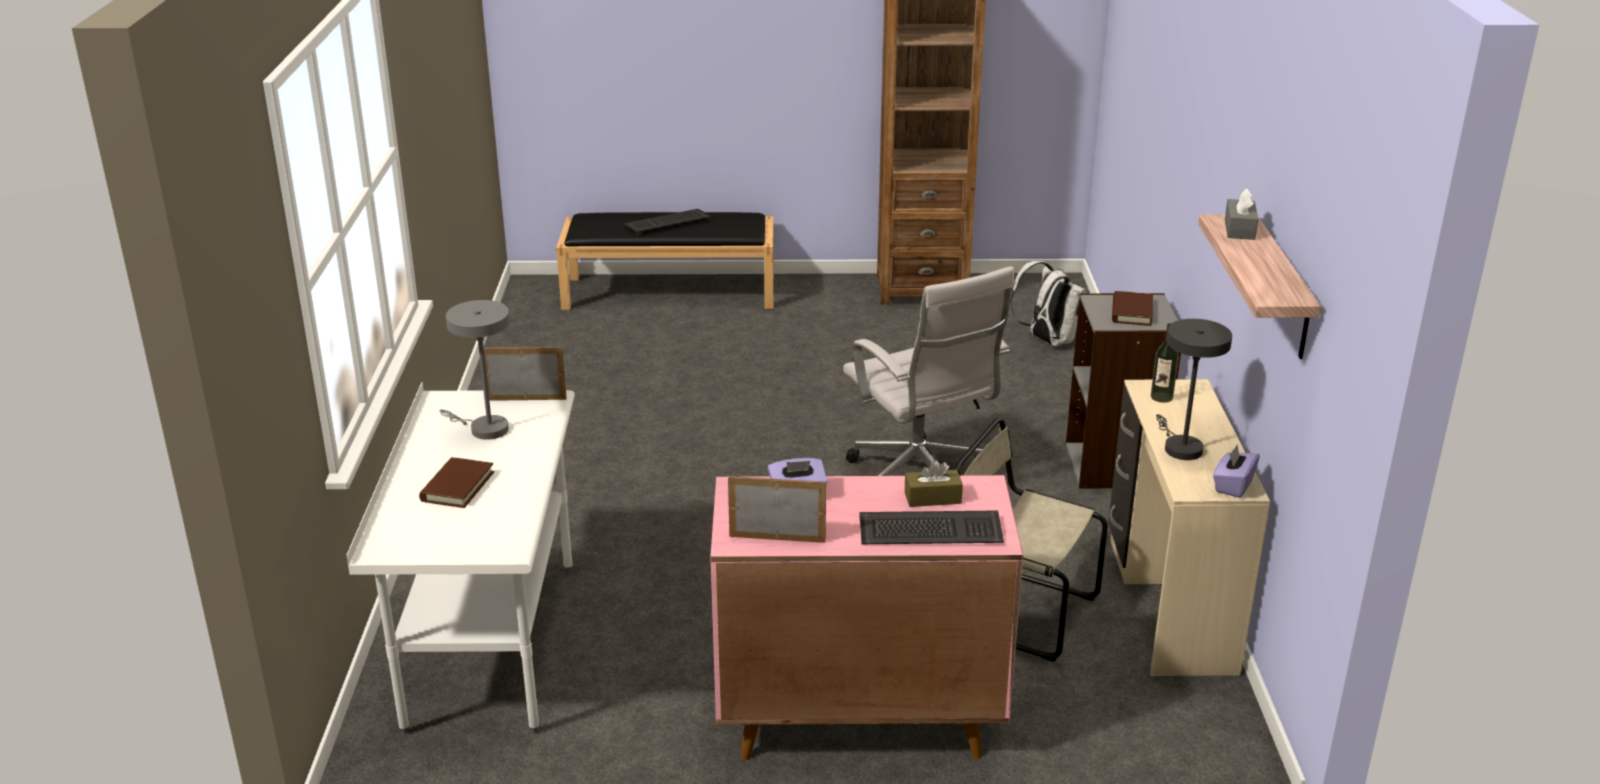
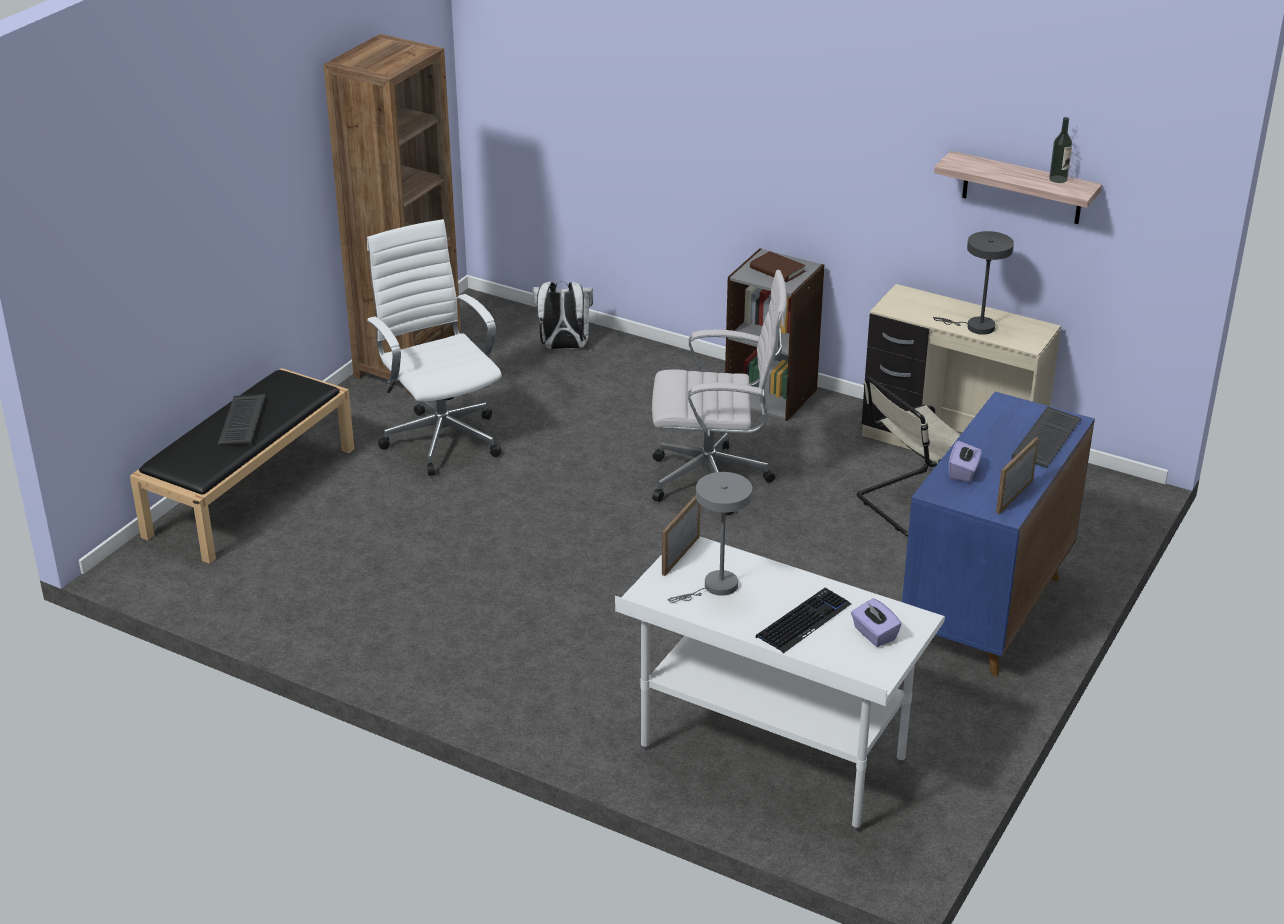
camera: 60 degrees left, 5 degrees up
(457, 486) = (803, 621): brown book -> keyboard
(831, 336) = (441, 438): none -> white office chair
(856, 719) = (986, 613): pink cabinet -> blue cabinet
(932, 498) = (1005, 425): brown tissue box -> none
(1161, 397) = (906, 308): bottle -> bottle (1058, 179)
(1233, 485) = (1035, 329): purple tissue box -> purple tissue box (874, 634)
(1239, 229) = (971, 163): grey tissue box -> none

